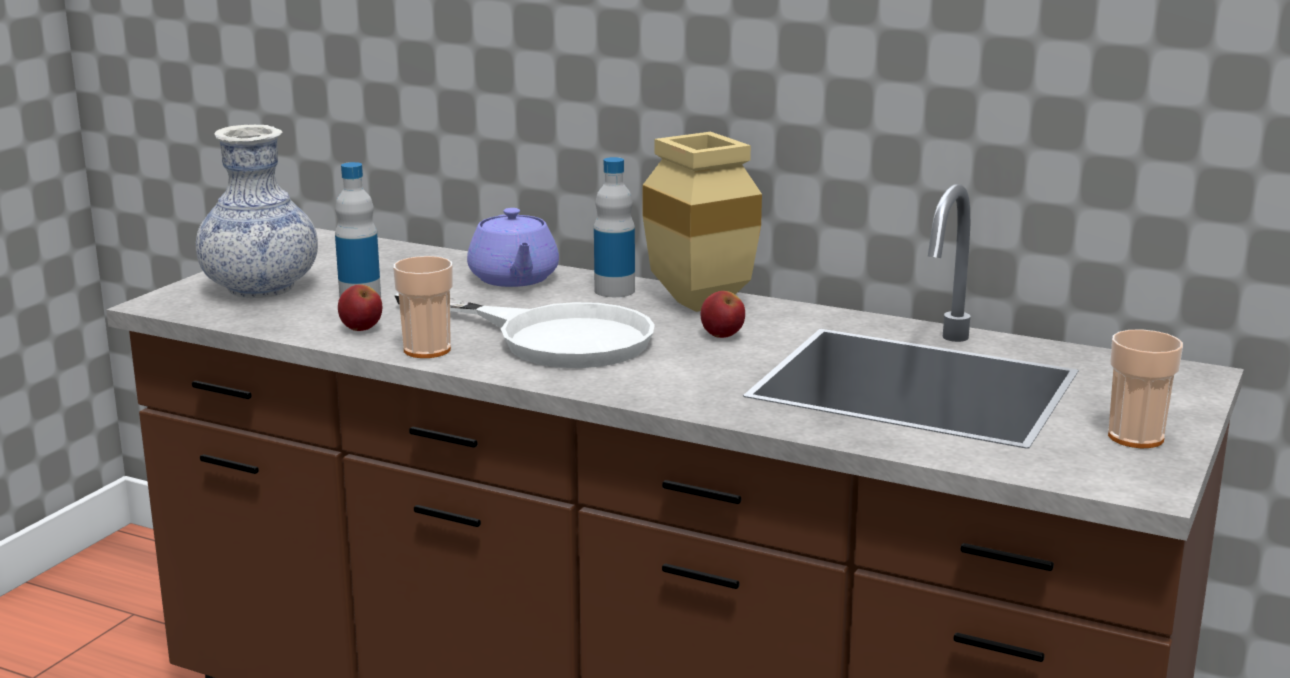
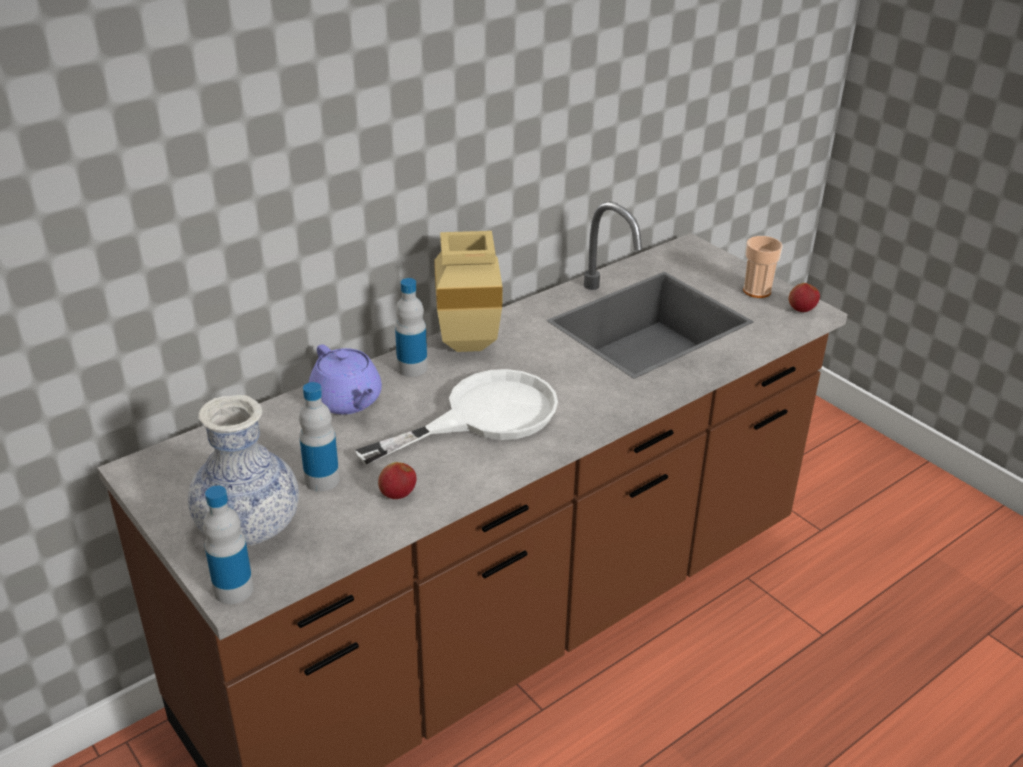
camera: 65 degrees left, 15 degrees up
(163, 302) = (233, 589): none -> bottle
(427, 350) = (467, 474): cup -> none
(514, 279) = (347, 401): purple teapot -> purple teapot turned 45 degrees clockwise
(722, 336) = (532, 355): apple -> apple (801, 309)

